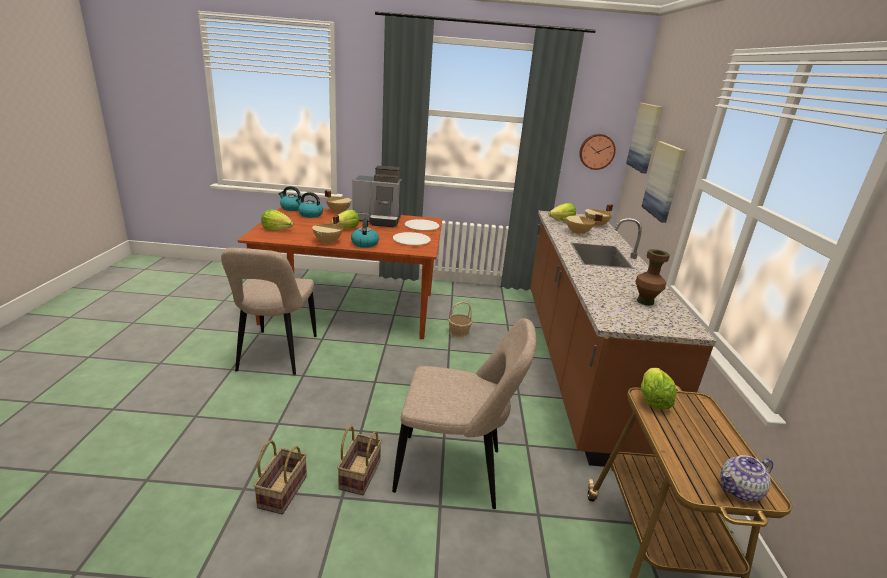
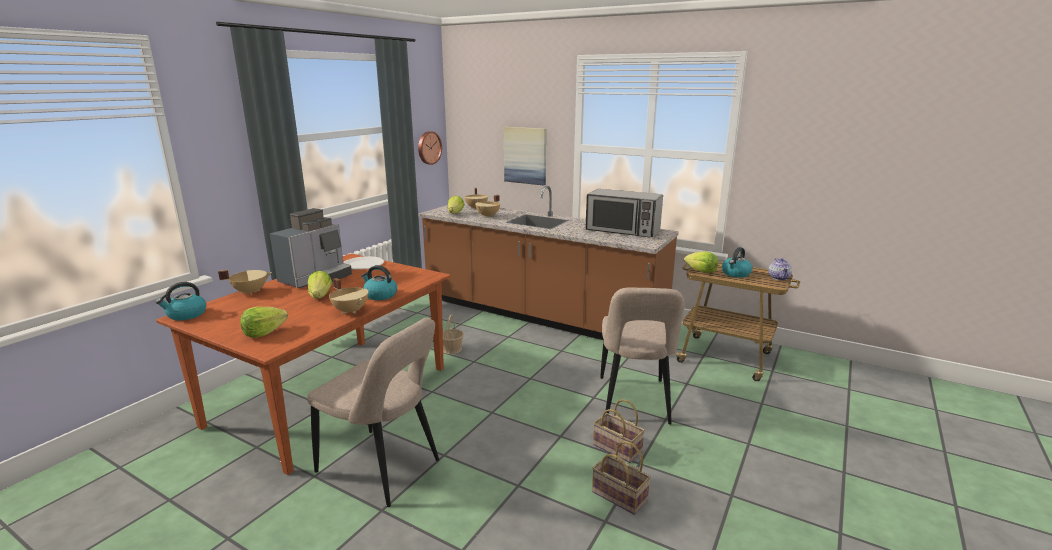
camera: 60 degrees left, 5 degrees down
(310, 215) = (235, 308): kettle -> kettle (736, 274)
(411, 240) = (397, 275): white plate -> none
(454, 471) = (634, 403): beige chair -> beige chair turned 150 degrees clockwise
(645, 137) = (473, 127): picture -> none
(645, 302) = (622, 230): brown vase -> microwave

